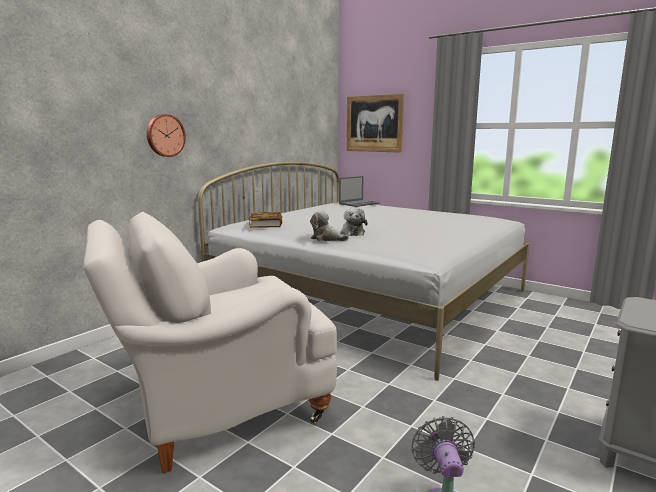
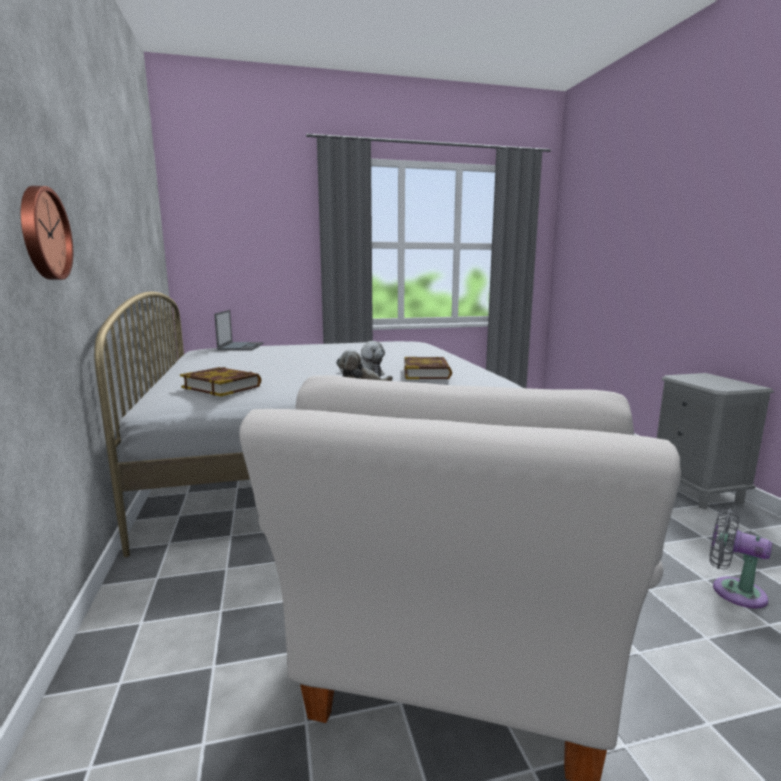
camera: 50 degrees left, 0 degrees up
(374, 123) = (228, 239): picture -> none
(391, 240) = (427, 373): none -> book

